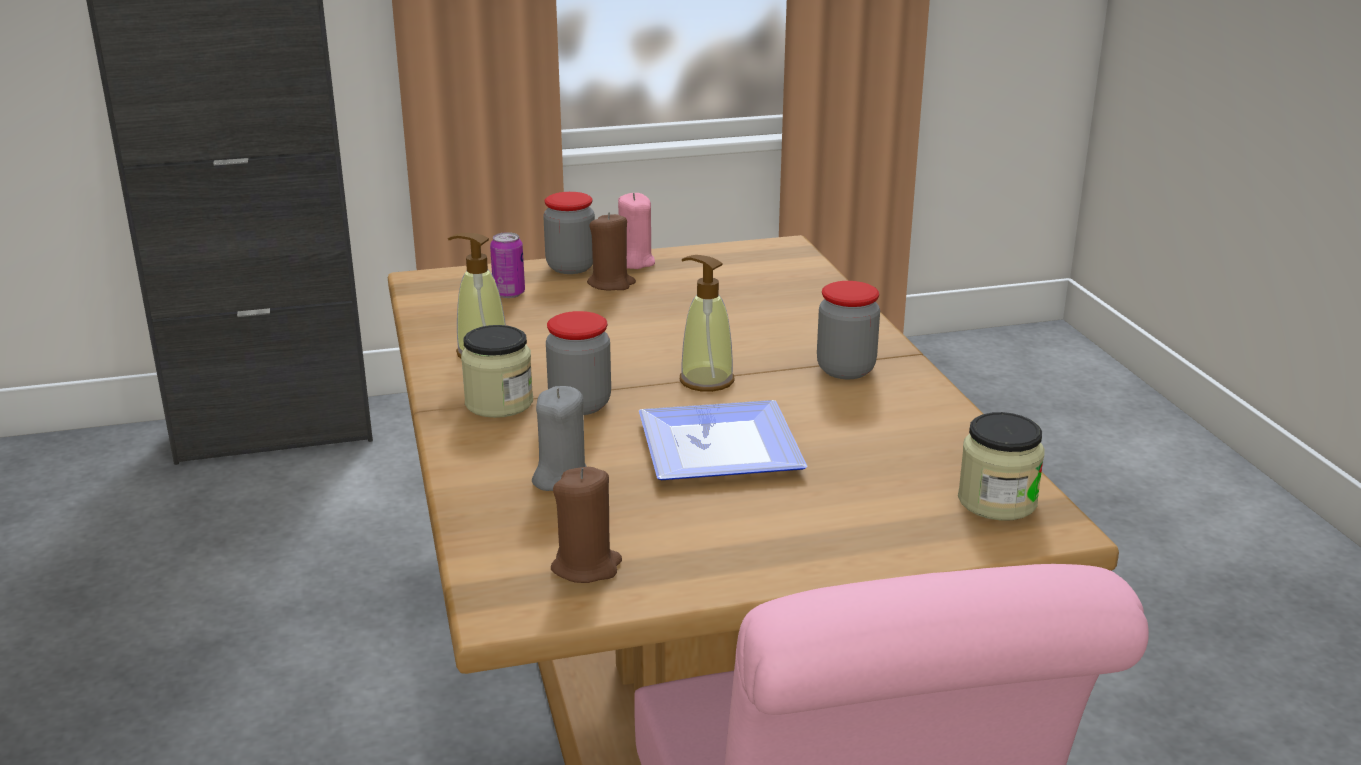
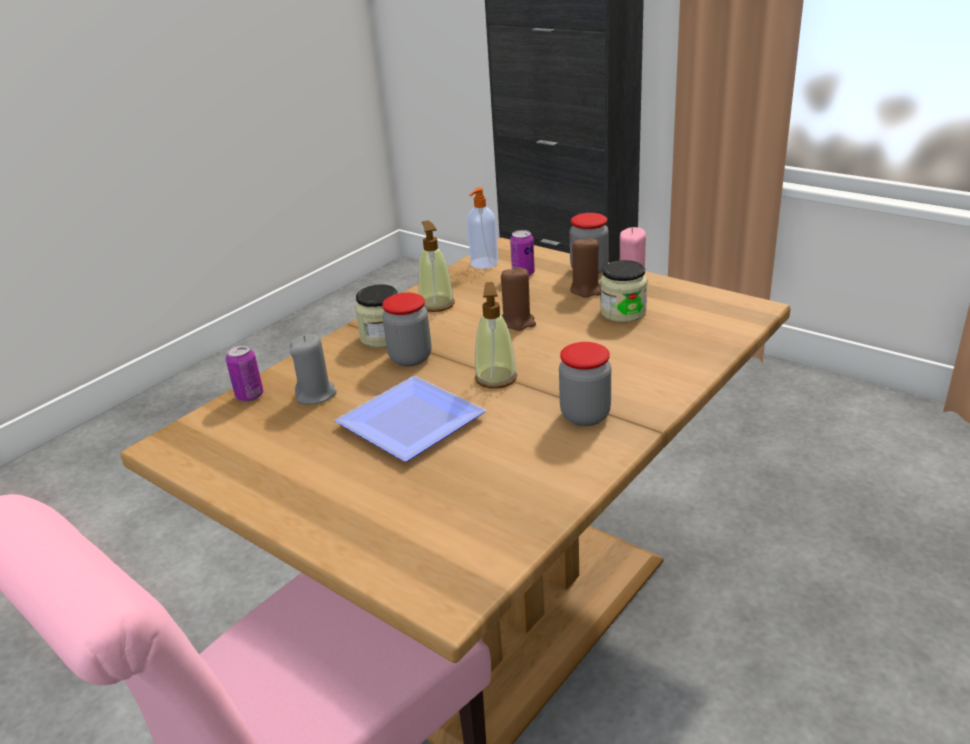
camera: 55 degrees right, 5 degrees up
(438, 300) = (483, 263): none -> soap dispenser
(484, 519) = (249, 396): none -> can
(586, 566) = (227, 447): brown candle -> brown candle (518, 322)
(997, 501) = (460, 559): jar -> jar (623, 312)

